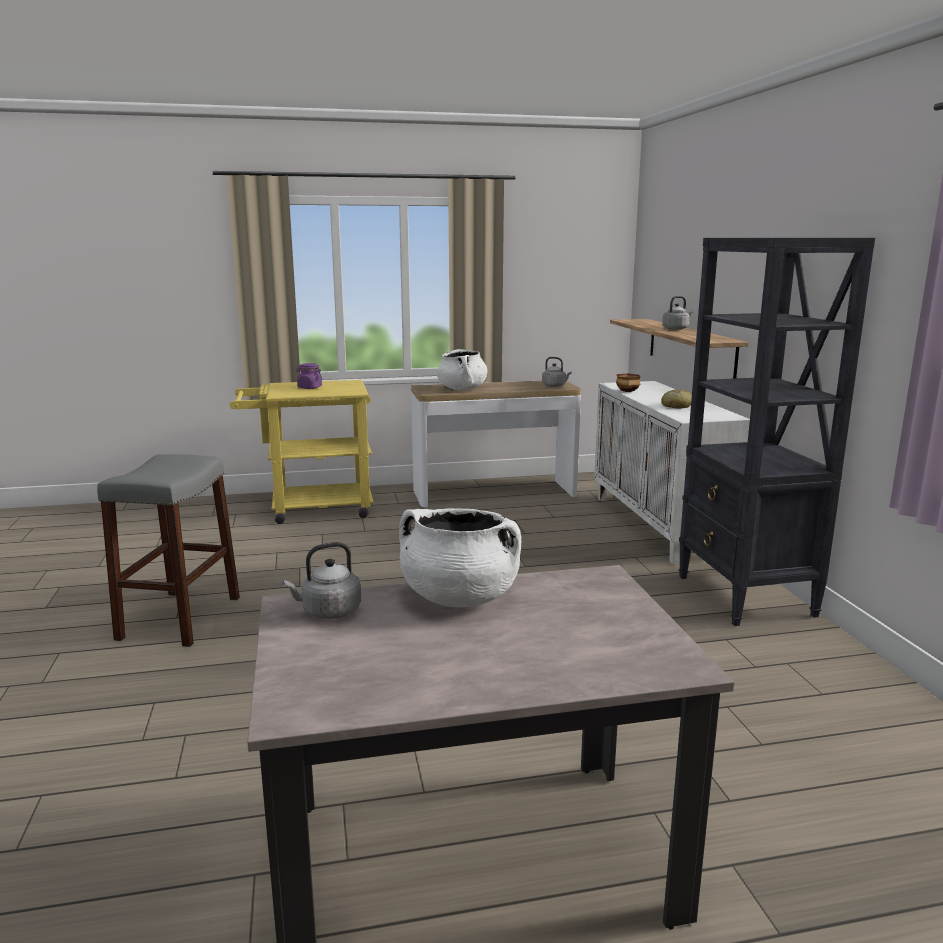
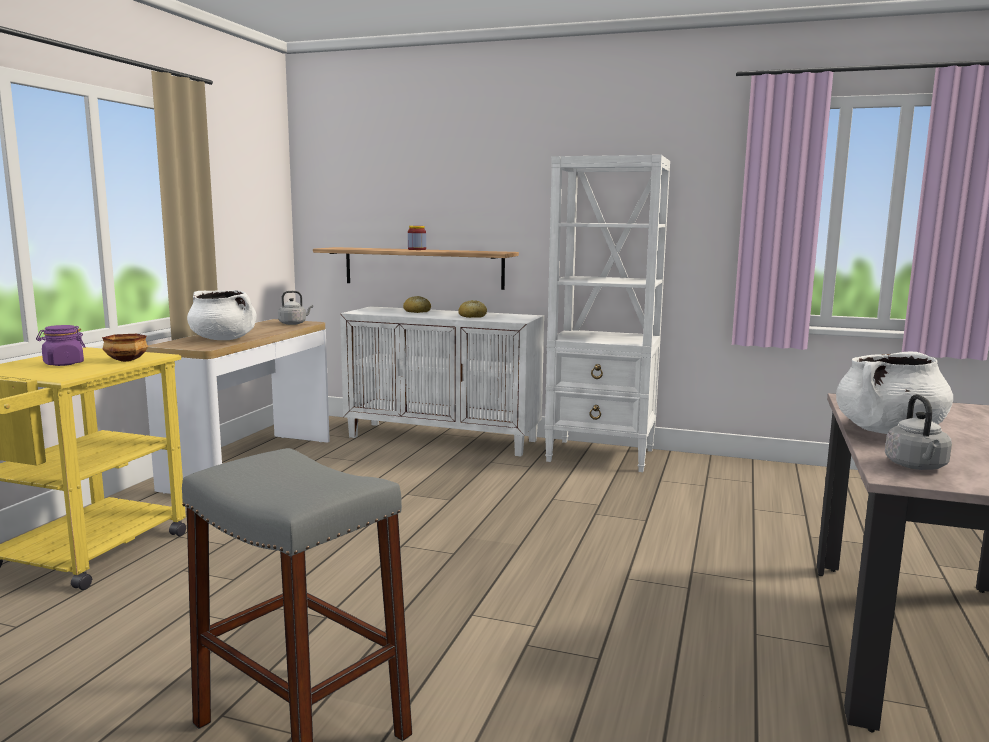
camera: 60 degrees left, 5 degrees down
(626, 391) = (392, 314): bowl -> bowl (125, 360)
(659, 392) = (417, 311): none -> bread
(676, 329) = (417, 249): grey kettle -> jar
(745, 596) = (601, 456): black bookcase -> white bookcase

